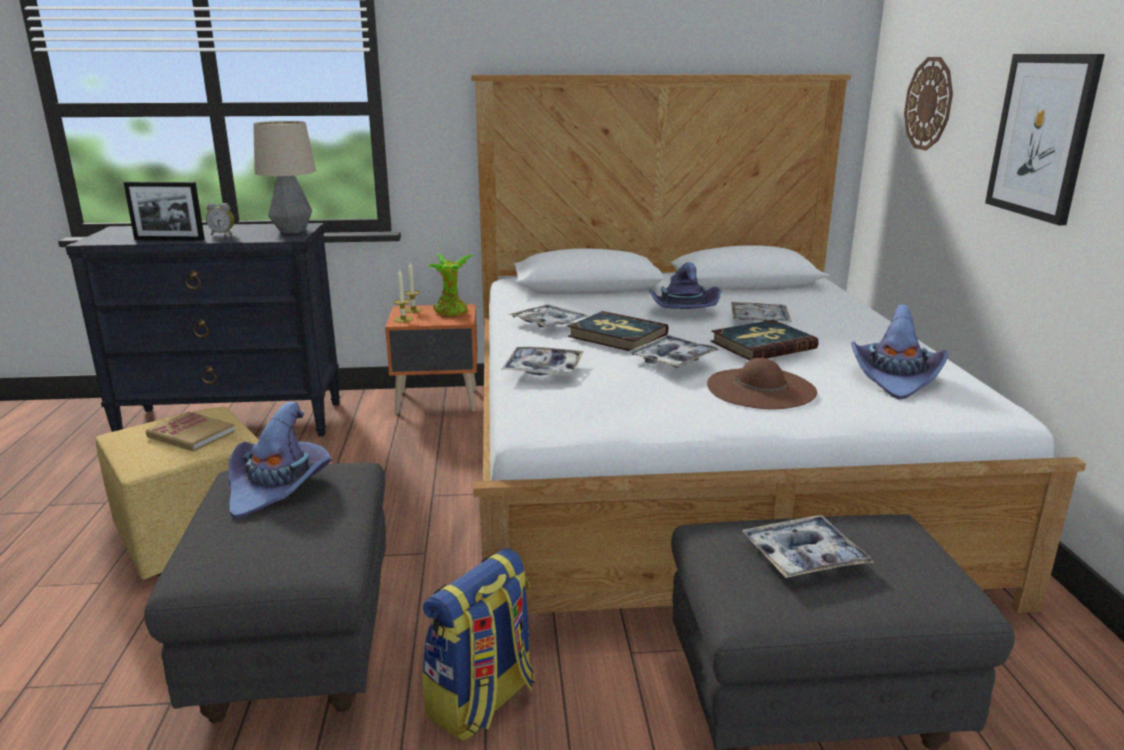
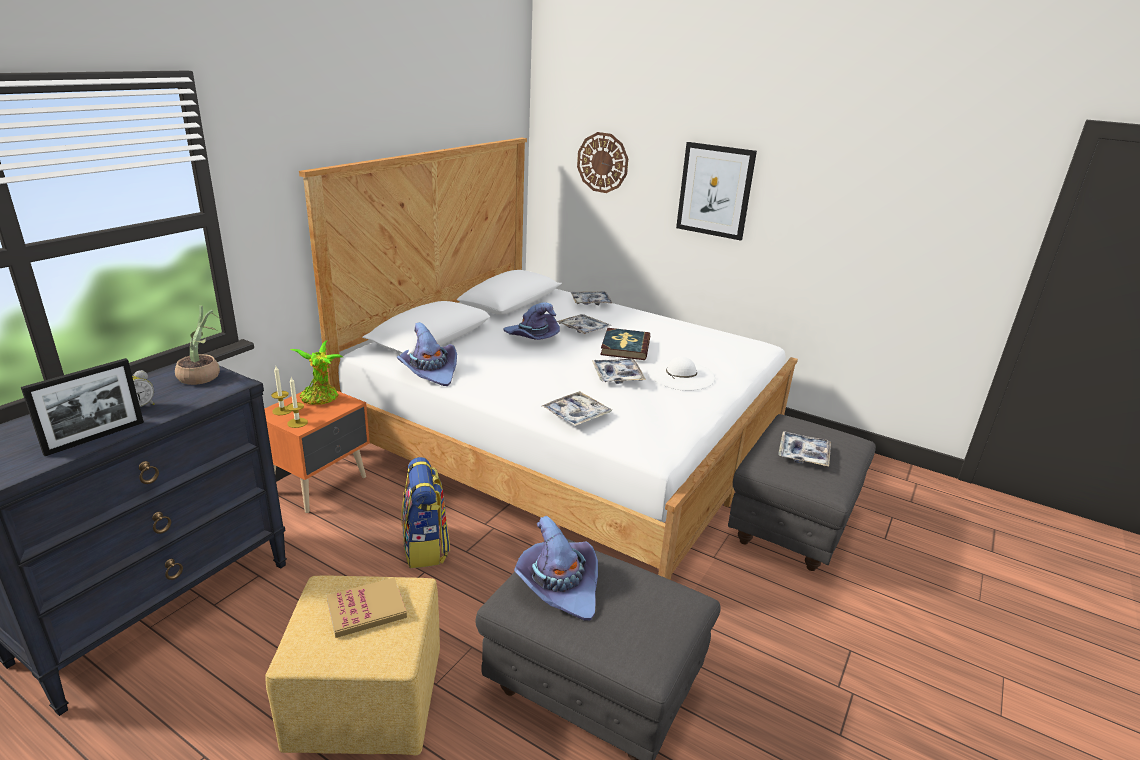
camera: 55 degrees left, 5 degrees up
(293, 231) = (204, 375): table lamp -> potted plant
(482, 702) = (712, 630): backpack -> backpack (426, 547)
(548, 323) = (489, 379): tray -> tray (591, 302)
(617, 336) = (552, 371): book -> none
(761, 388) = (680, 375): brown hat -> white hat
(895, 378) = (705, 344): purple hat -> purple hat (429, 371)

